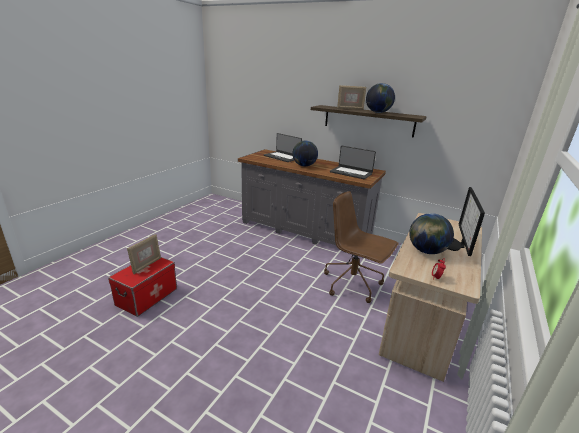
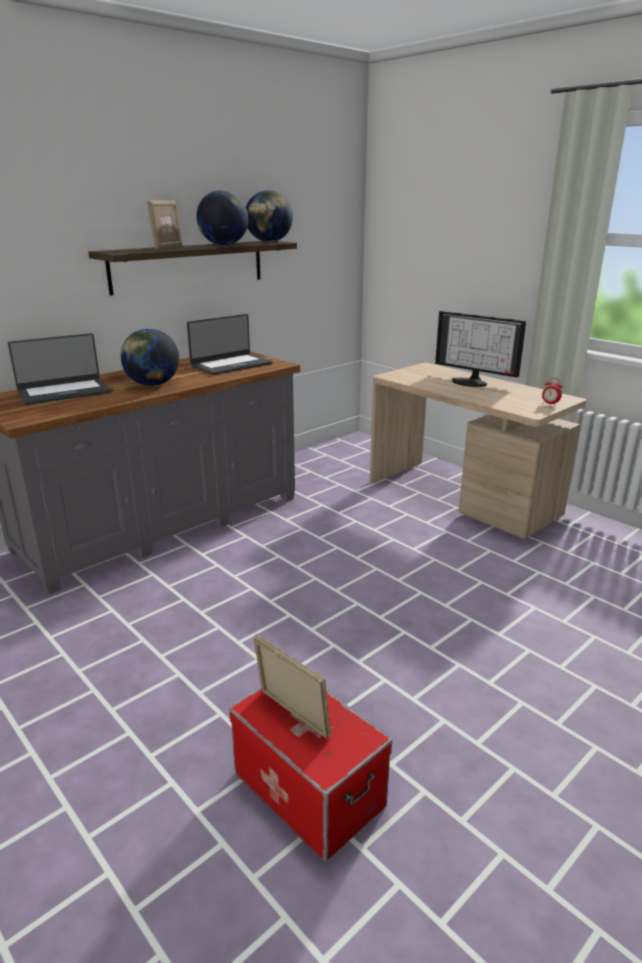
camera: 70 degrees left, 0 degrees up
(354, 285) = (370, 520): brown office chair -> none
(426, 251) = (487, 395): globe -> globe (269, 242)

